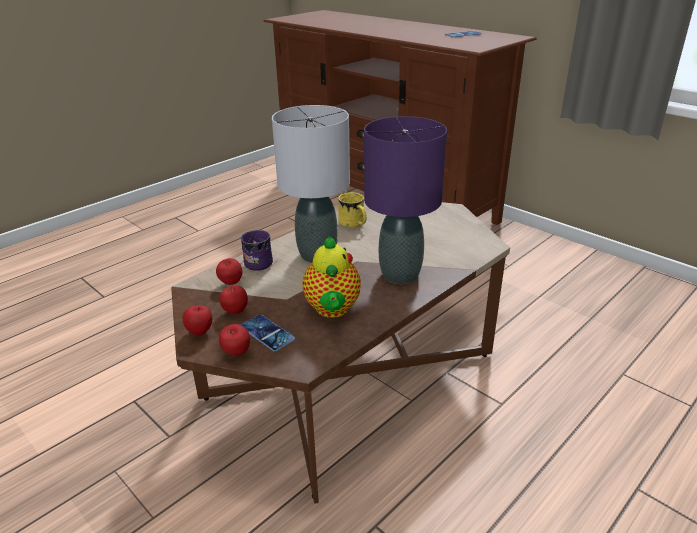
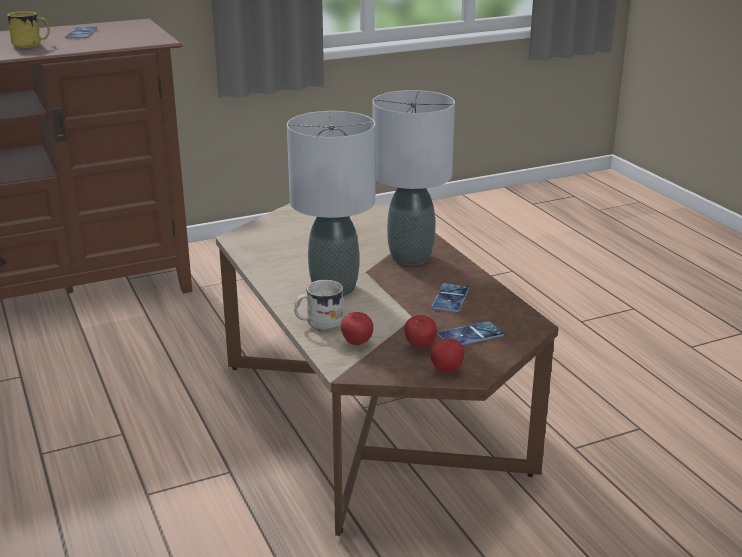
camera: 70 degrees left, 5 degrees down
(236, 353) = (496, 354): apple -> none
(256, 262) = (319, 323): purple mug -> white mug
(332, 310) = (450, 298): teapot -> phone
(353, 225) = (282, 259): yellow mug -> yellow mug (32, 45)
(400, 274) = (410, 257): purple table lamp -> grey table lamp

